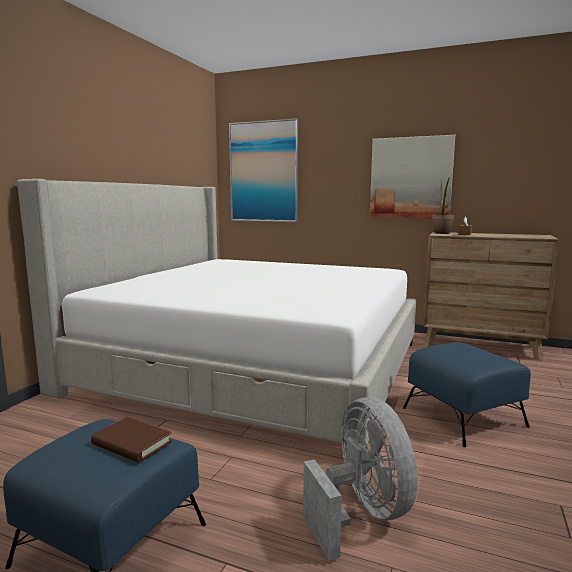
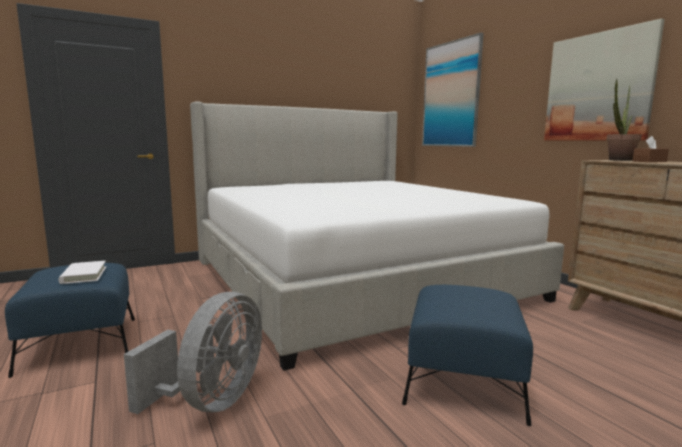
camera: 40 degrees right, 0 degrees up
(132, 443) = (84, 275): brown book -> white book

